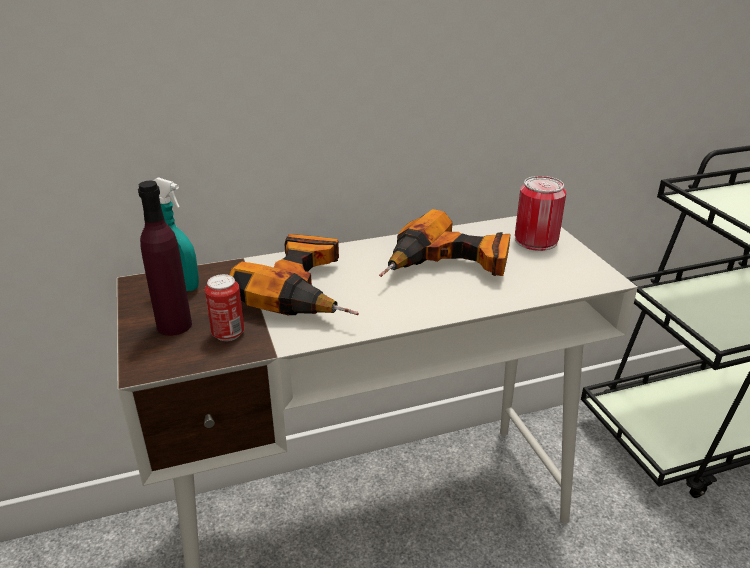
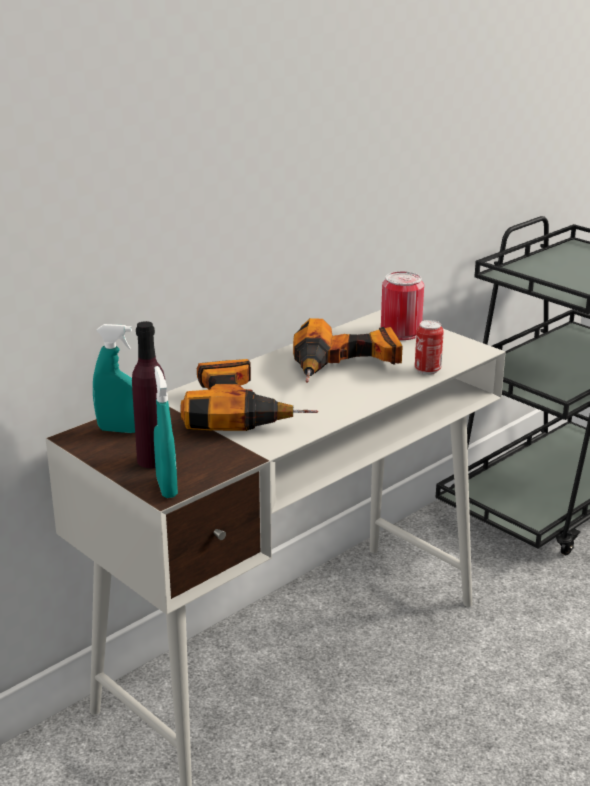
camera: 25 degrees left, 5 degrees down
(152, 361) = (166, 487): none -> turquoise spray bottle
(228, 334) = (209, 454): can -> can (427, 370)

